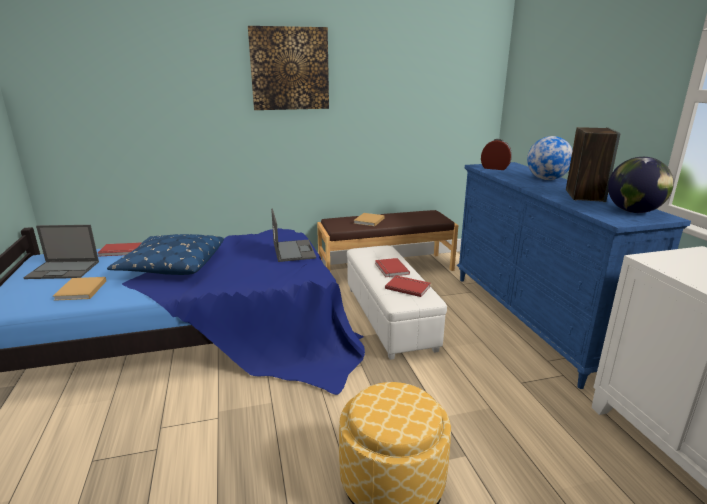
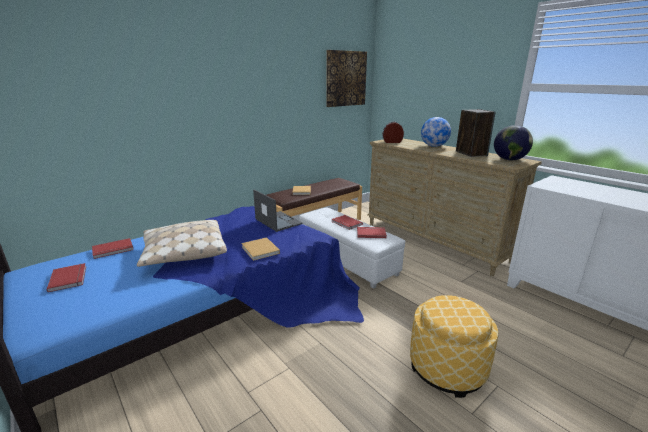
camera: 25 degrees left, 0 degrees up
(64, 270) = (70, 278): laptop -> red book
(80, 291) = (115, 292): beige book -> beige book (260, 250)
(171, 266) = (184, 252): blue pillow -> beige pillow
(289, 69) = (233, 72): picture -> picture (346, 78)
(532, 320) = (434, 242): blue dresser -> beige dresser

